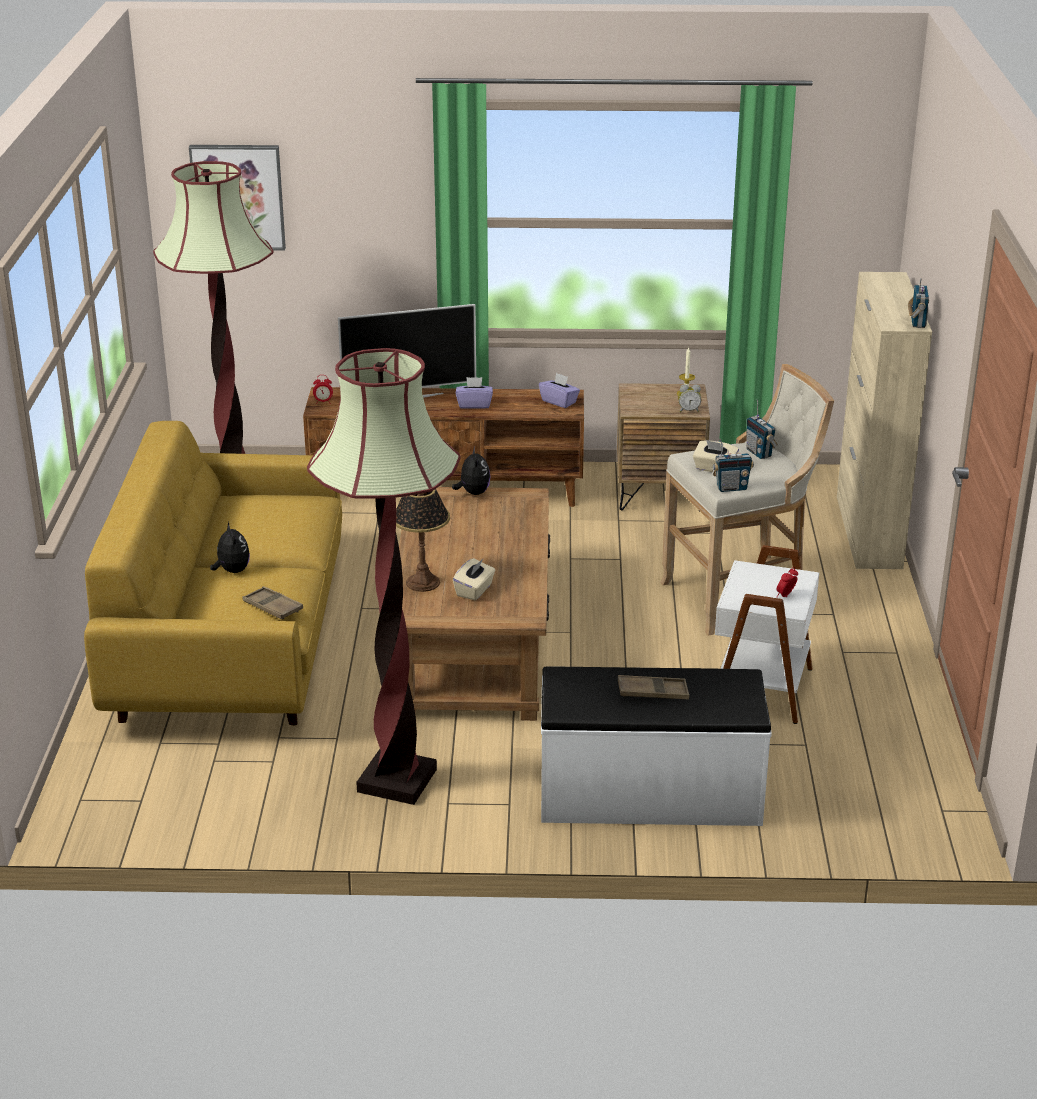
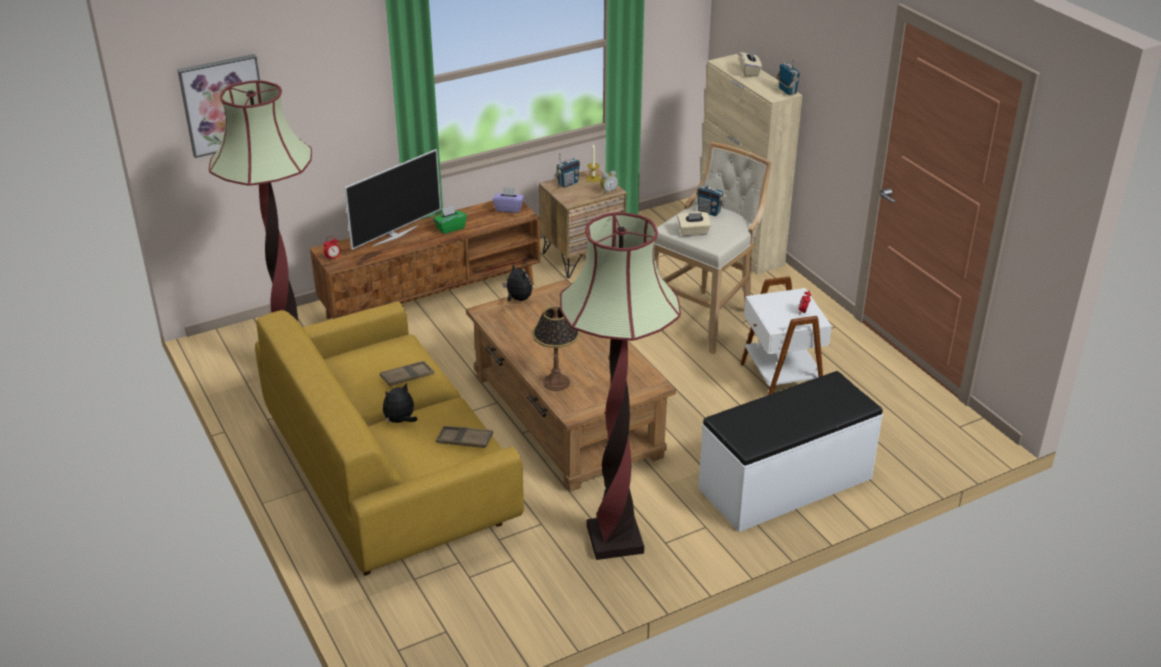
camera: 30 degrees left, 5 degrees up
(232, 571) = (400, 421): plush toy -> plush toy turned 75 degrees counterclockwise
(474, 404) = (450, 228): purple tissue box -> green tissue box
(474, 590) = (598, 376): beige tissue box -> beige tissue box (749, 72)
(653, 692) = (792, 412): brown tray -> brown tray (407, 377)
(731, 488) = (719, 244): radio -> radio (568, 183)

